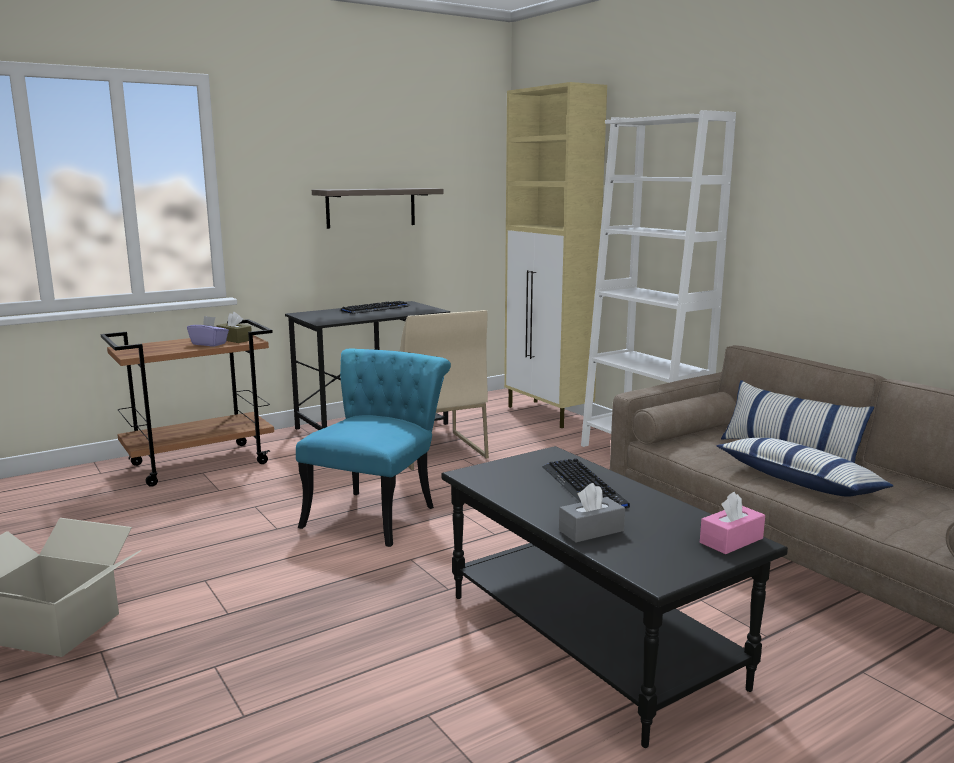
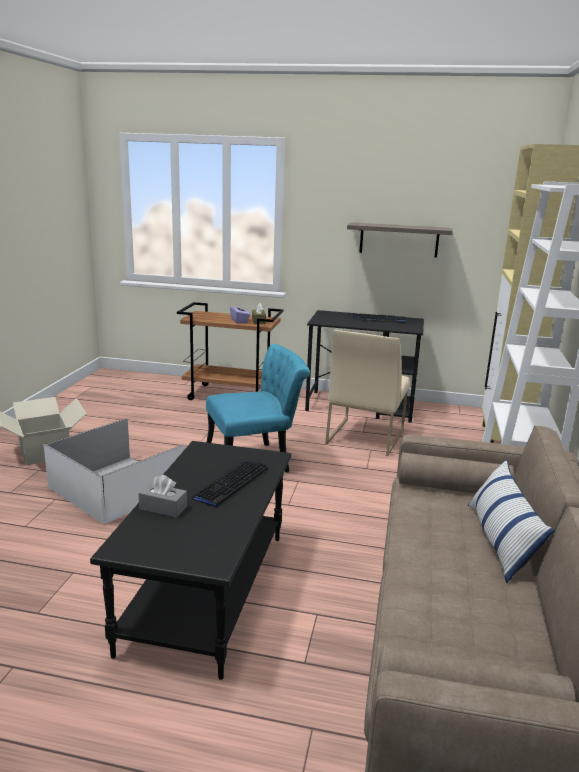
camera: 45 degrees right, 5 degrees up
(278, 610) = (118, 488): none -> white storage box
(731, 540) = (209, 557): pink tissue box -> none
(799, 482) = (433, 564): pillow -> none

